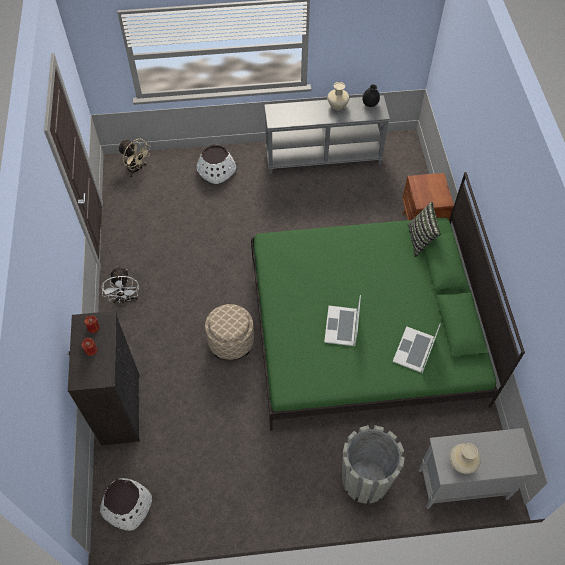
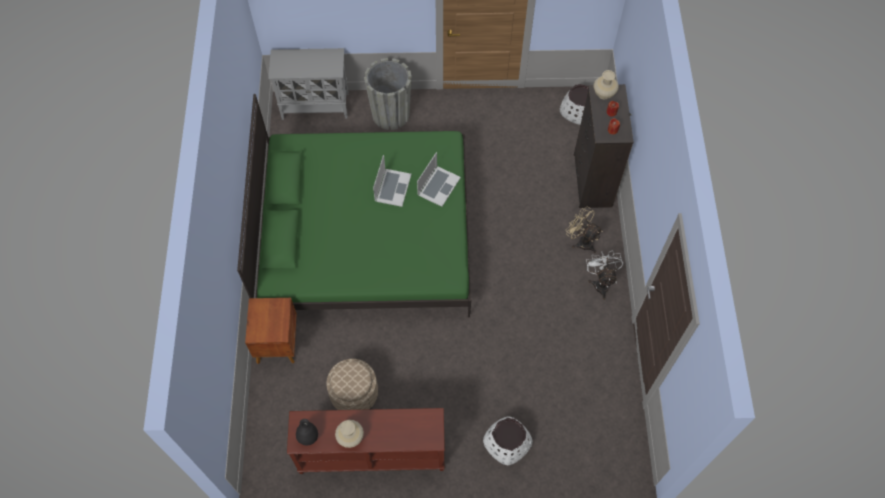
camera: 175 degrees left, 5 degrees up
(137, 169) = (607, 454): beige fan -> beige fan (581, 241)
(231, 341) = (494, 231): beige ottoman -> beige ottoman (354, 394)
(323, 157) = (371, 454): grey console table -> brown console table
(414, 350) = (332, 162): laptop -> laptop (438, 186)
(421, 239) = (294, 269): pillow -> none
(461, 464) = (324, 59): beige vase -> beige vase (604, 94)

